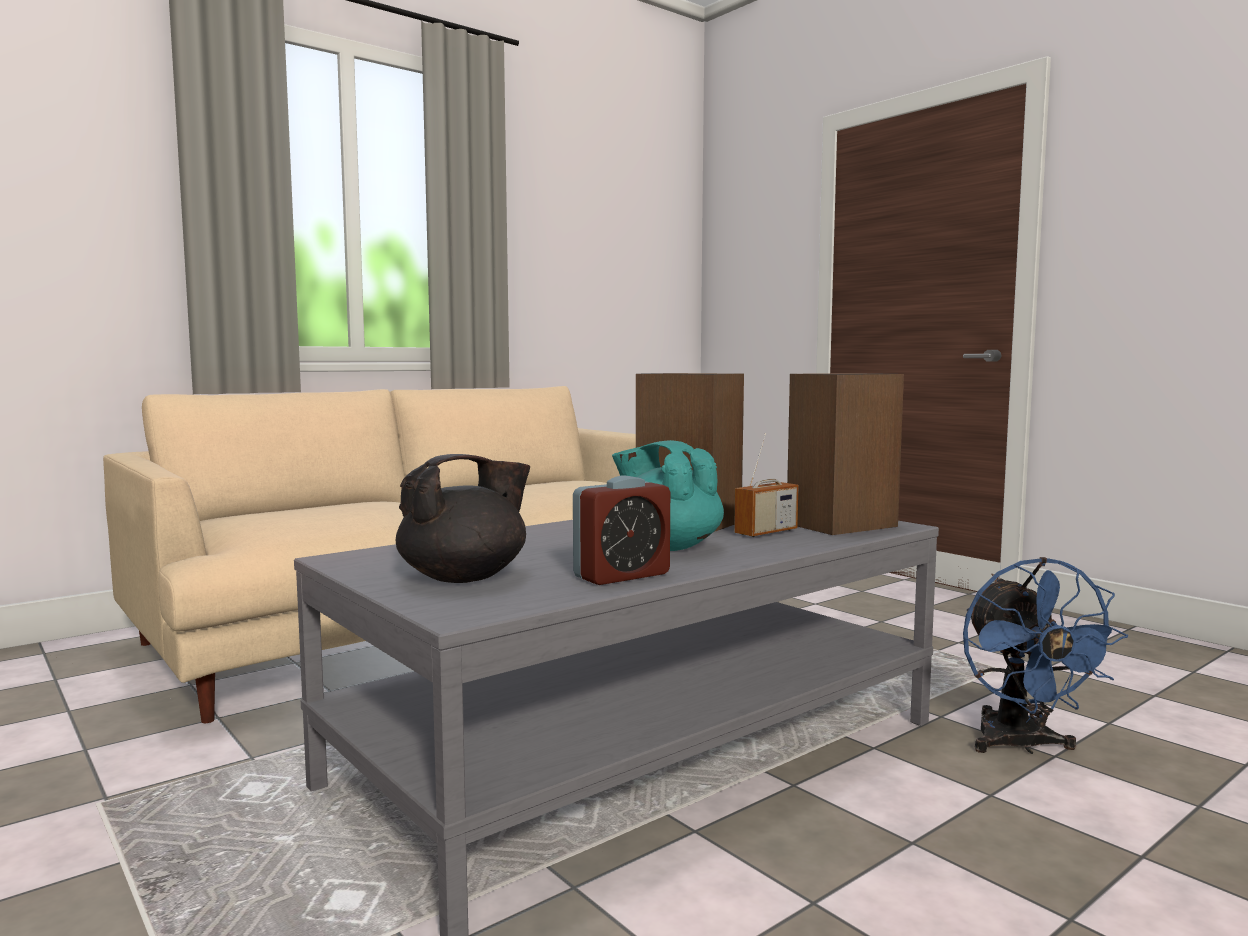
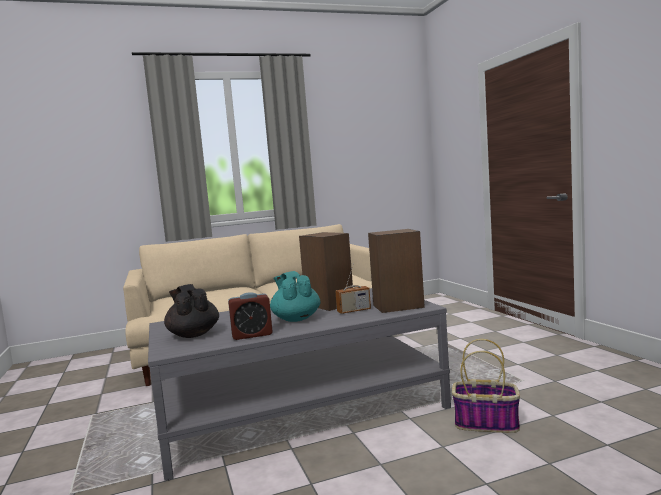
camera: 20 degrees right, 0 degrees up
(465, 578) = (193, 334): black teapot -> black teapot turned 105 degrees counterclockwise
(1021, 746) = (487, 423): blue fan -> basket

